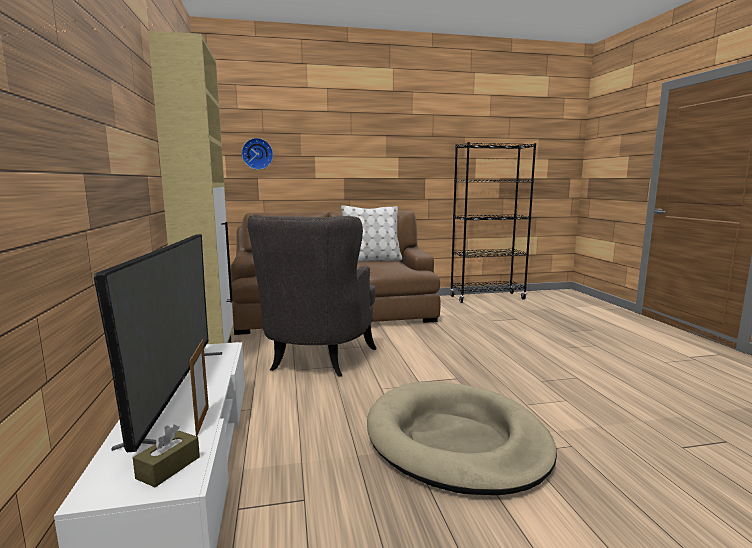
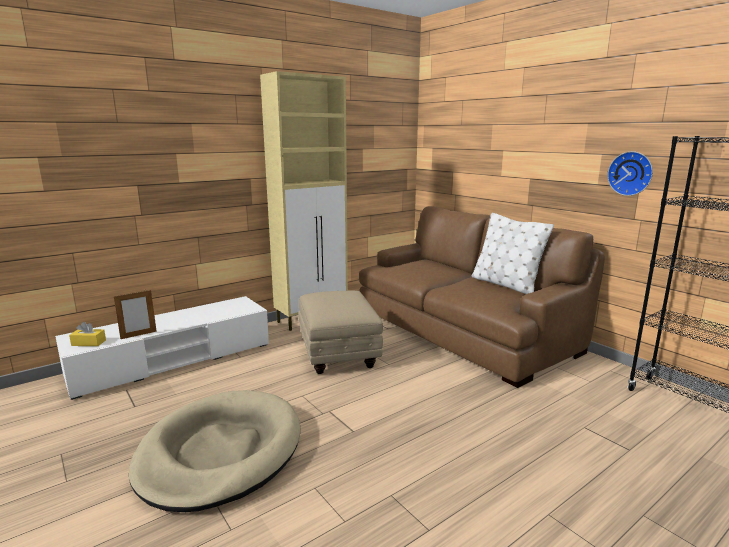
camera: 65 degrees right, 5 degrees up
(168, 467) = (88, 343): brown tissue box -> yellow tissue box
(177, 392) = (175, 319): television -> none
(257, 154) = (454, 147): wall clock -> wall clock (631, 173)
(316, 361) = (338, 354): grey armchair -> beige ottoman

